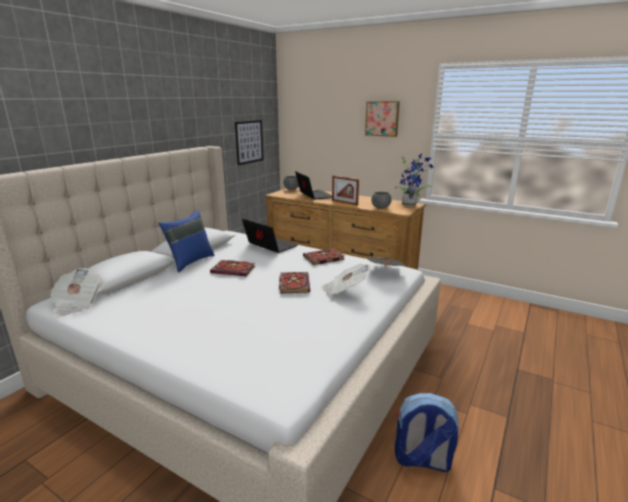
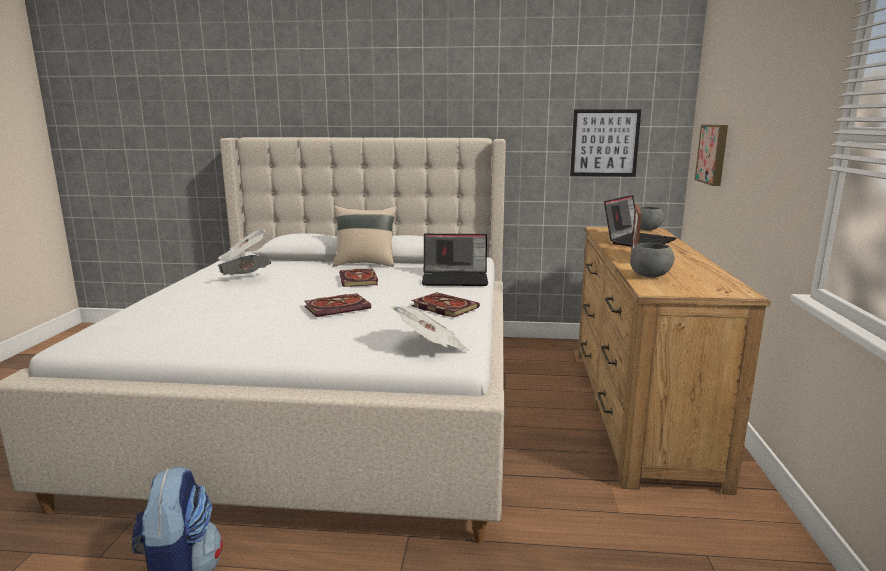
camera: 65 degrees right, 5 degrees down
(190, 262) = (365, 264): blue pillow -> beige pillow
(269, 246) = (456, 279): laptop -> laptop turned 75 degrees clockwise
(344, 290) = (336, 333): newspaper -> newspaper (246, 279)
(382, 118) = (783, 98): picture -> picture (713, 154)
(410, 204) = (727, 290): potted plant -> none

